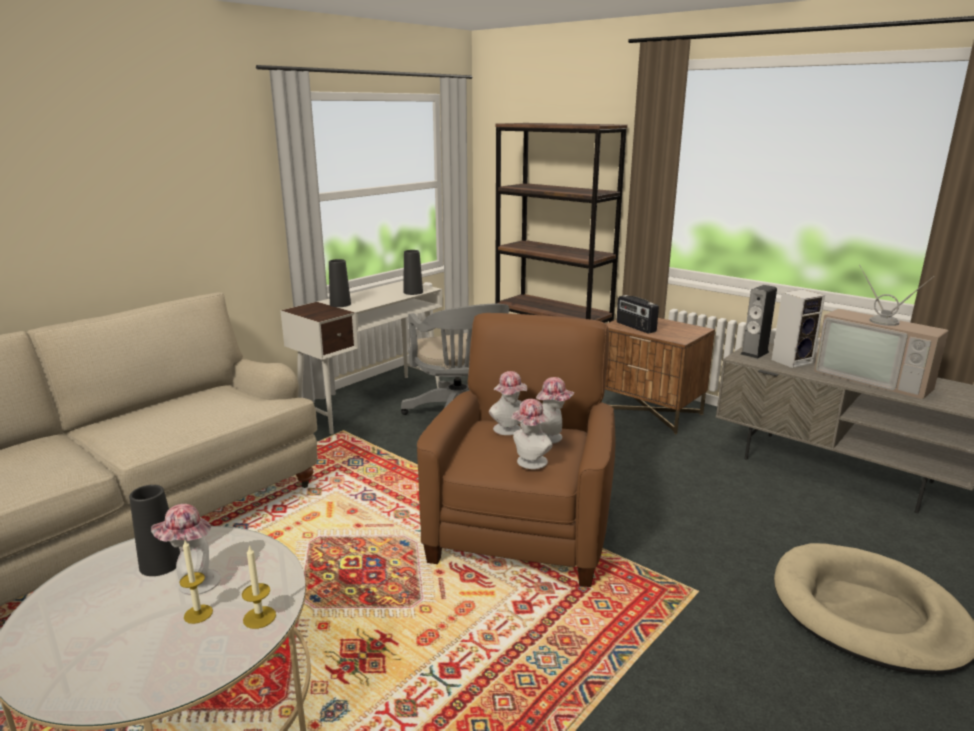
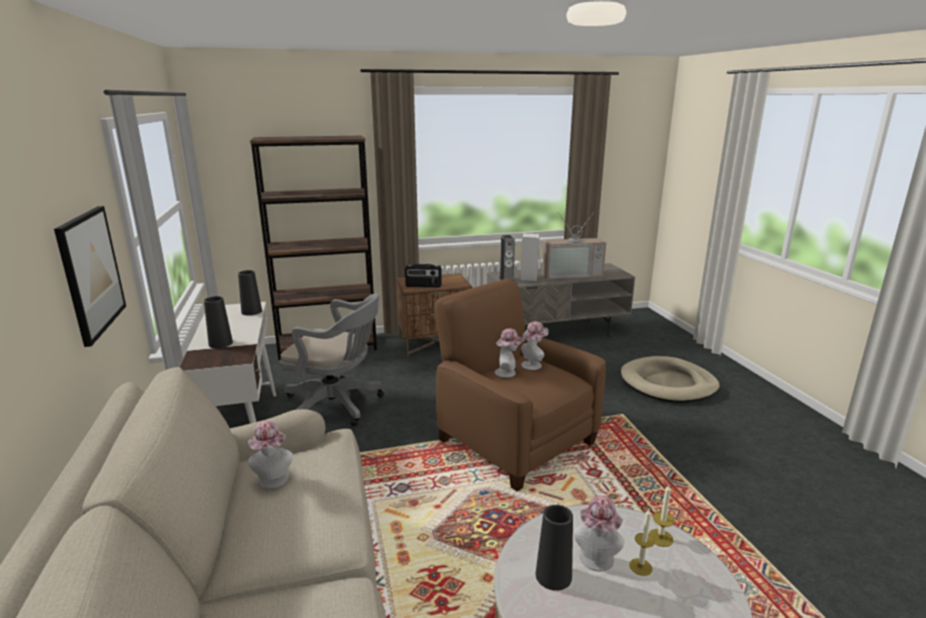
camera: 55 degrees left, 0 degrees up
(207, 206) = (91, 272): none -> picture
(529, 463) = (559, 382): hat -> hat (273, 481)

